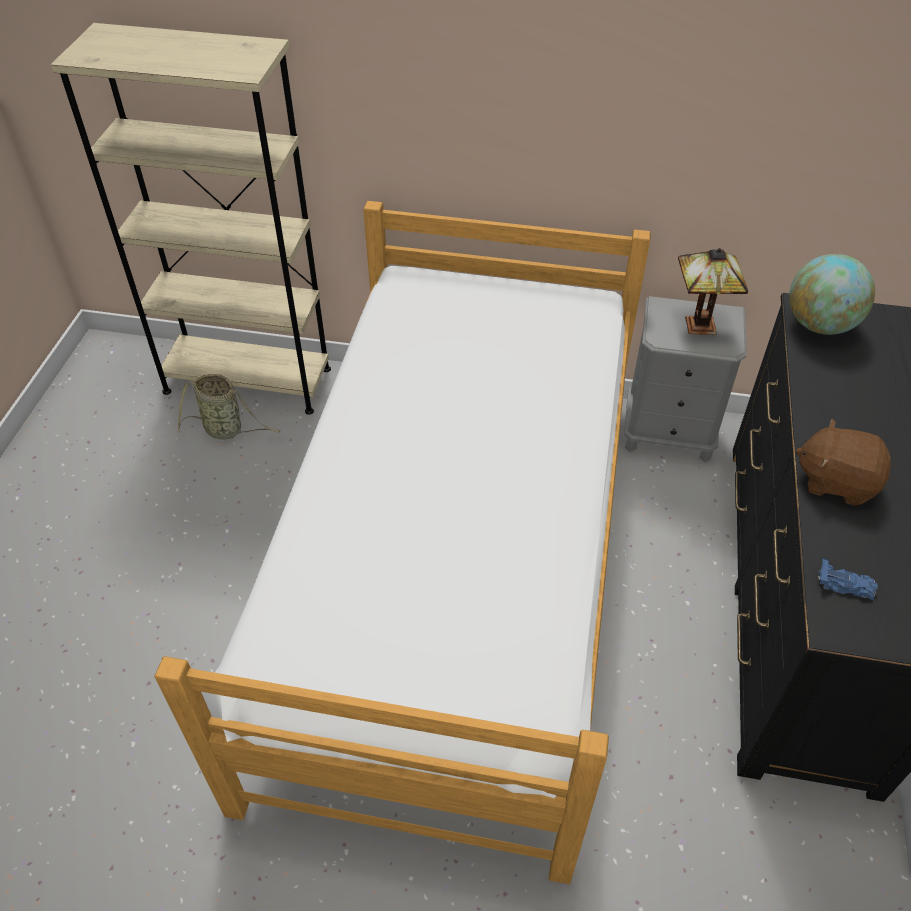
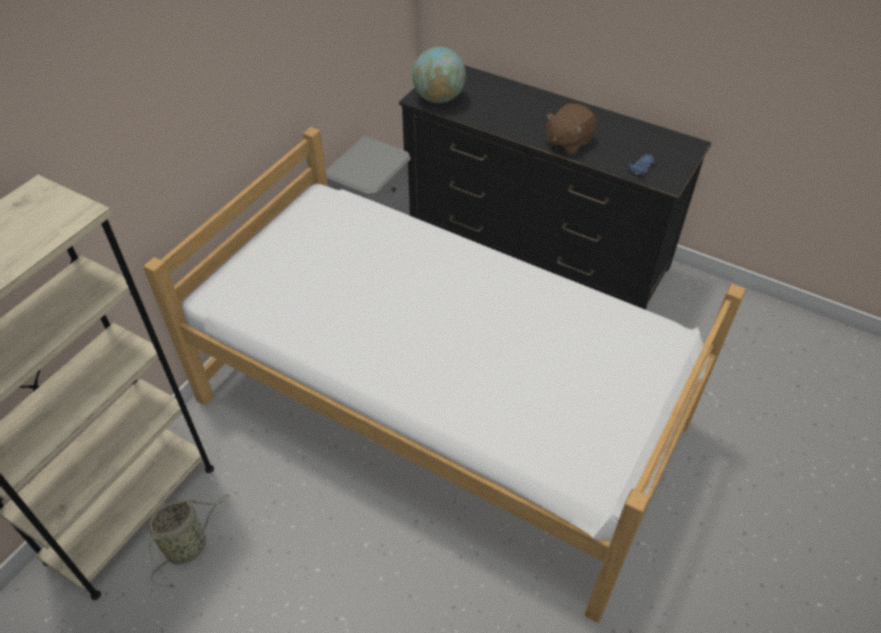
camera: 70 degrees left, 0 degrees up
(698, 327) = (370, 161): table lamp -> none

